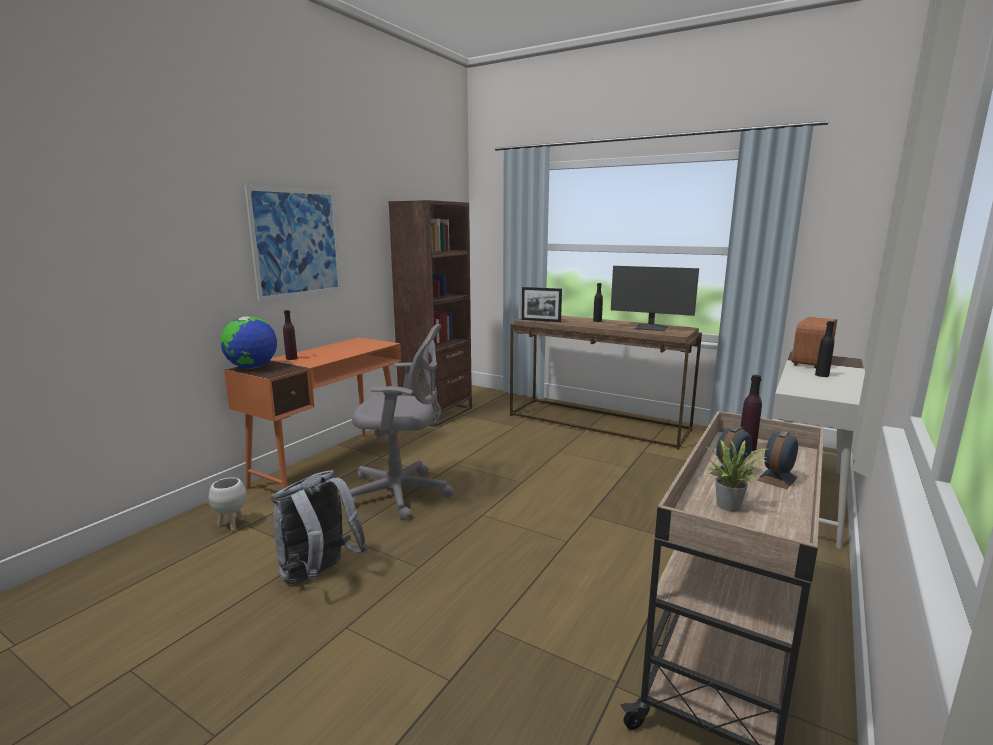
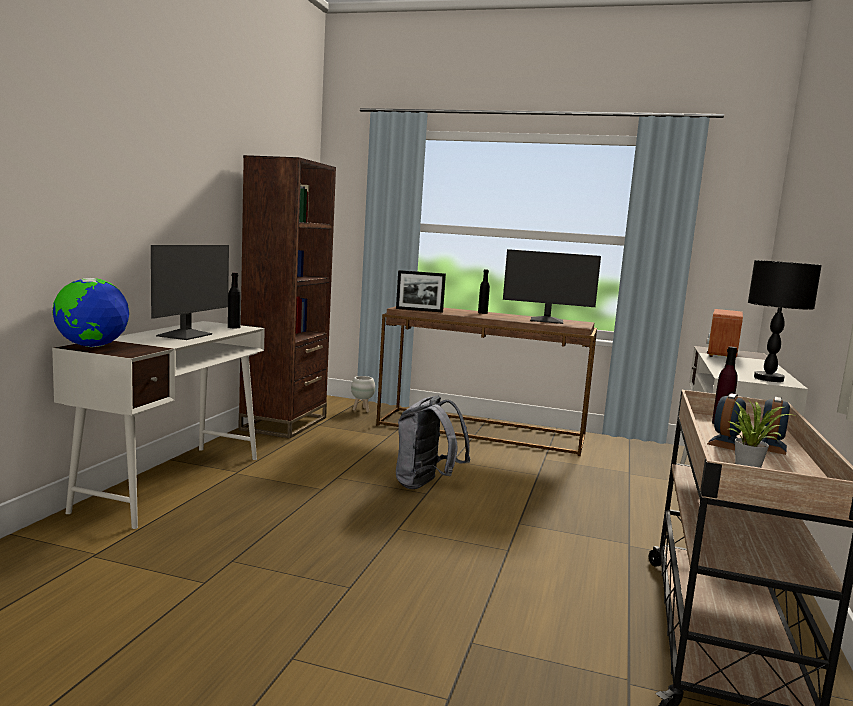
camera: 15 degrees left, 5 degrees down
(232, 525) = (69, 557): white planter -> white planter (362, 410)
(291, 358) = (136, 338): purple bottle -> none
(297, 243) = (144, 192): picture -> none
(319, 575) = (225, 605): grey backpack -> grey backpack (426, 485)
(331, 353) = (186, 335): none -> monitor
(331, 464) = (173, 482): orange desk -> white desk
(401, 494) = (286, 511): grey office chair -> none
(822, 375) = (742, 365): black bottle -> black bottle (234, 327)
(836, 393) = (769, 379): none -> black table lamp

